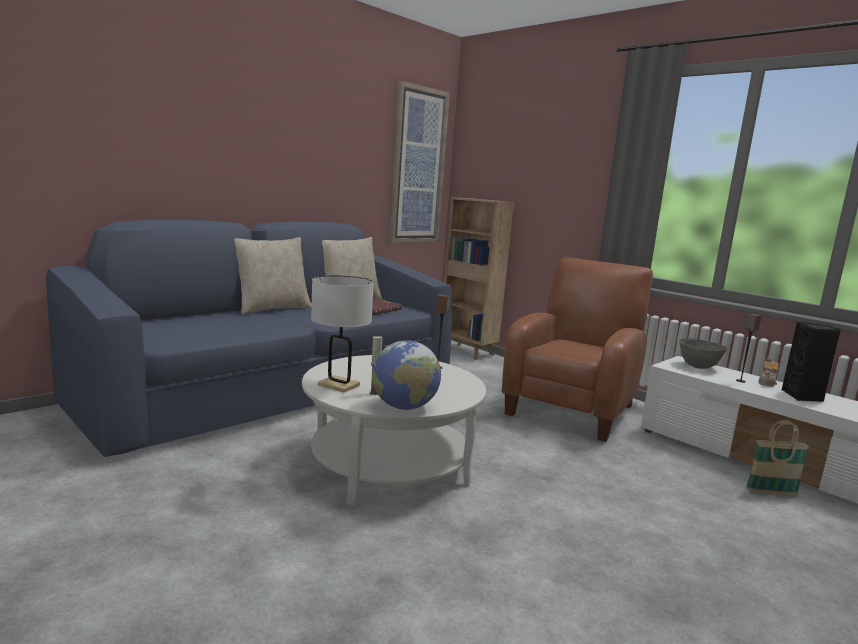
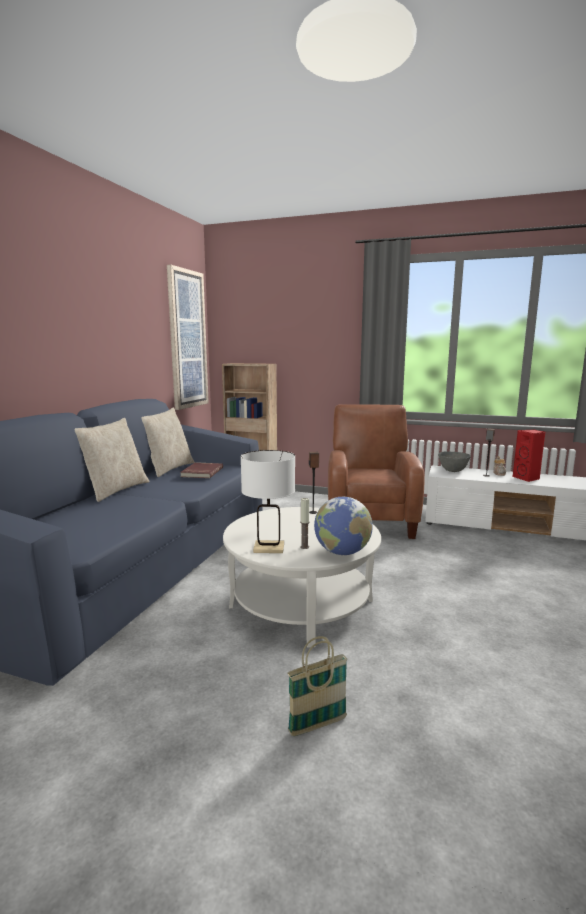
camera: 25 degrees left, 0 degrees up
(771, 493) = (530, 546): basket -> basket (317, 725)
(803, 396) = (527, 478): black speaker -> red speaker

